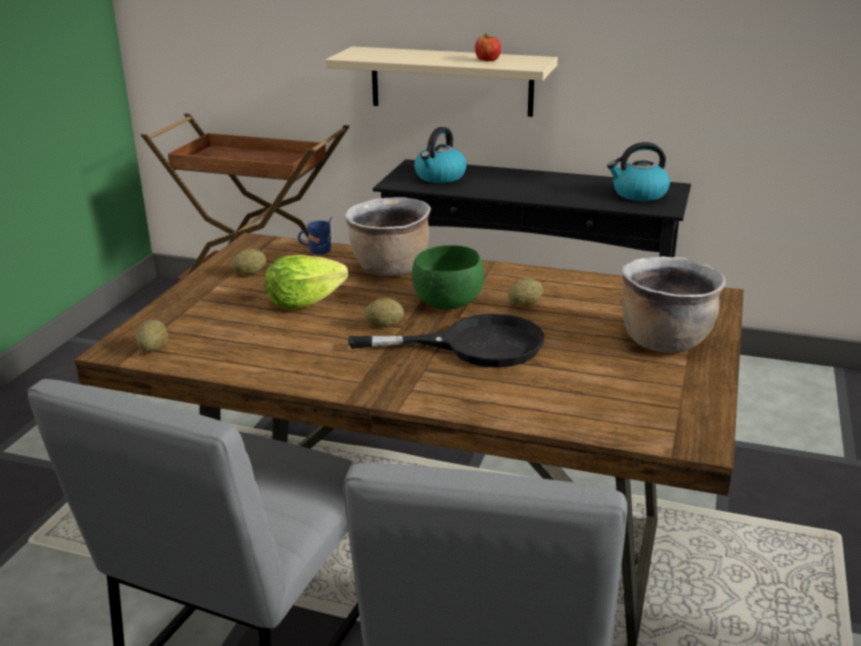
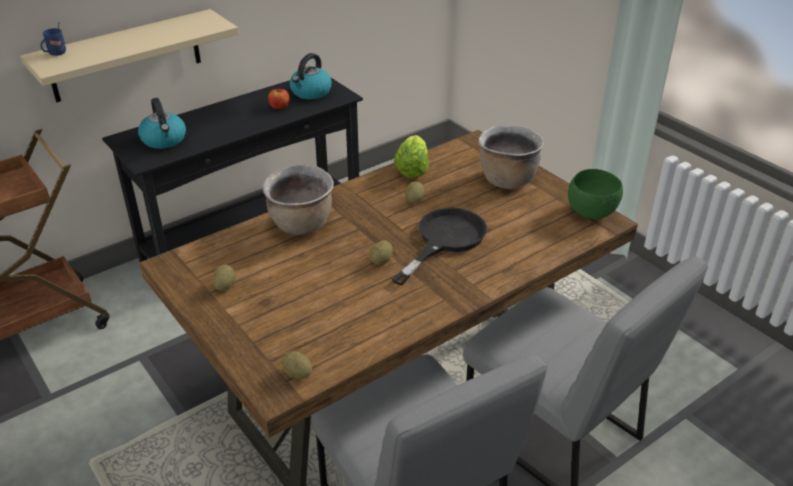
camera: 55 degrees left, 10 degrees up
(303, 303) = (307, 280): lettuce -> lettuce (412, 170)
(316, 252) = (228, 243): blue mug -> blue mug (55, 54)
(449, 304) = (382, 225): green bowl -> green bowl (592, 212)
(488, 60) = (174, 30): apple -> apple (279, 106)

